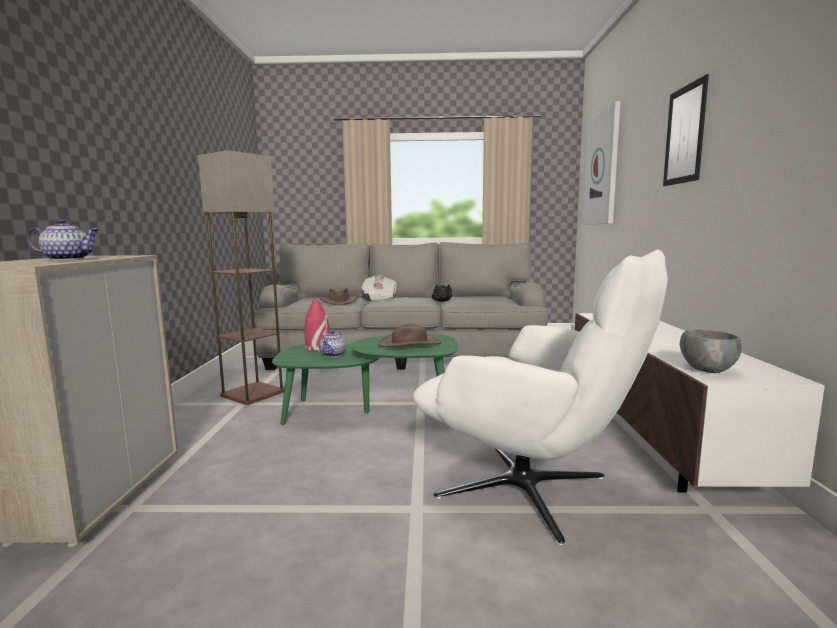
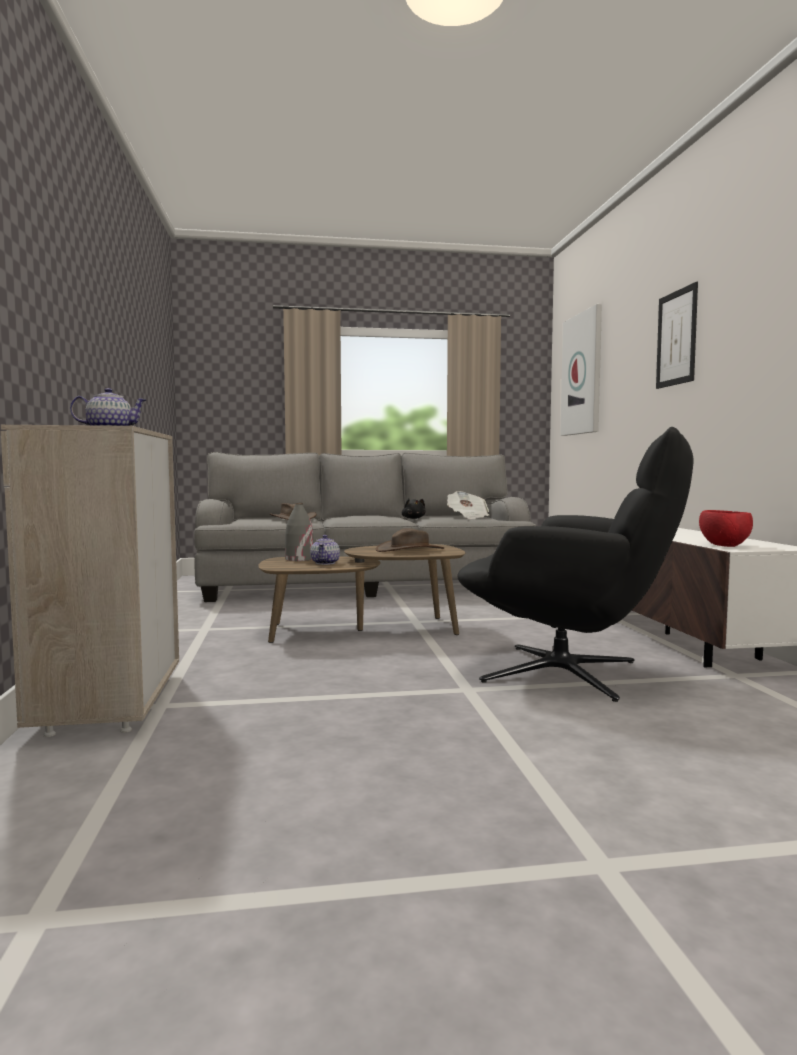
camera: 10 degrees left, 5 degrees down
(253, 393) = (209, 621): floor lamp -> none
(317, 347) = (299, 559): red vase -> grey vase
(369, 411) = (363, 629): green coffee table -> brown coffee table
(379, 298) = (338, 515): newspaper -> newspaper (467, 517)
(527, 489) = (566, 672): white armchair -> black armchair
(706, 370) = (724, 546): grey bowl -> red bowl

